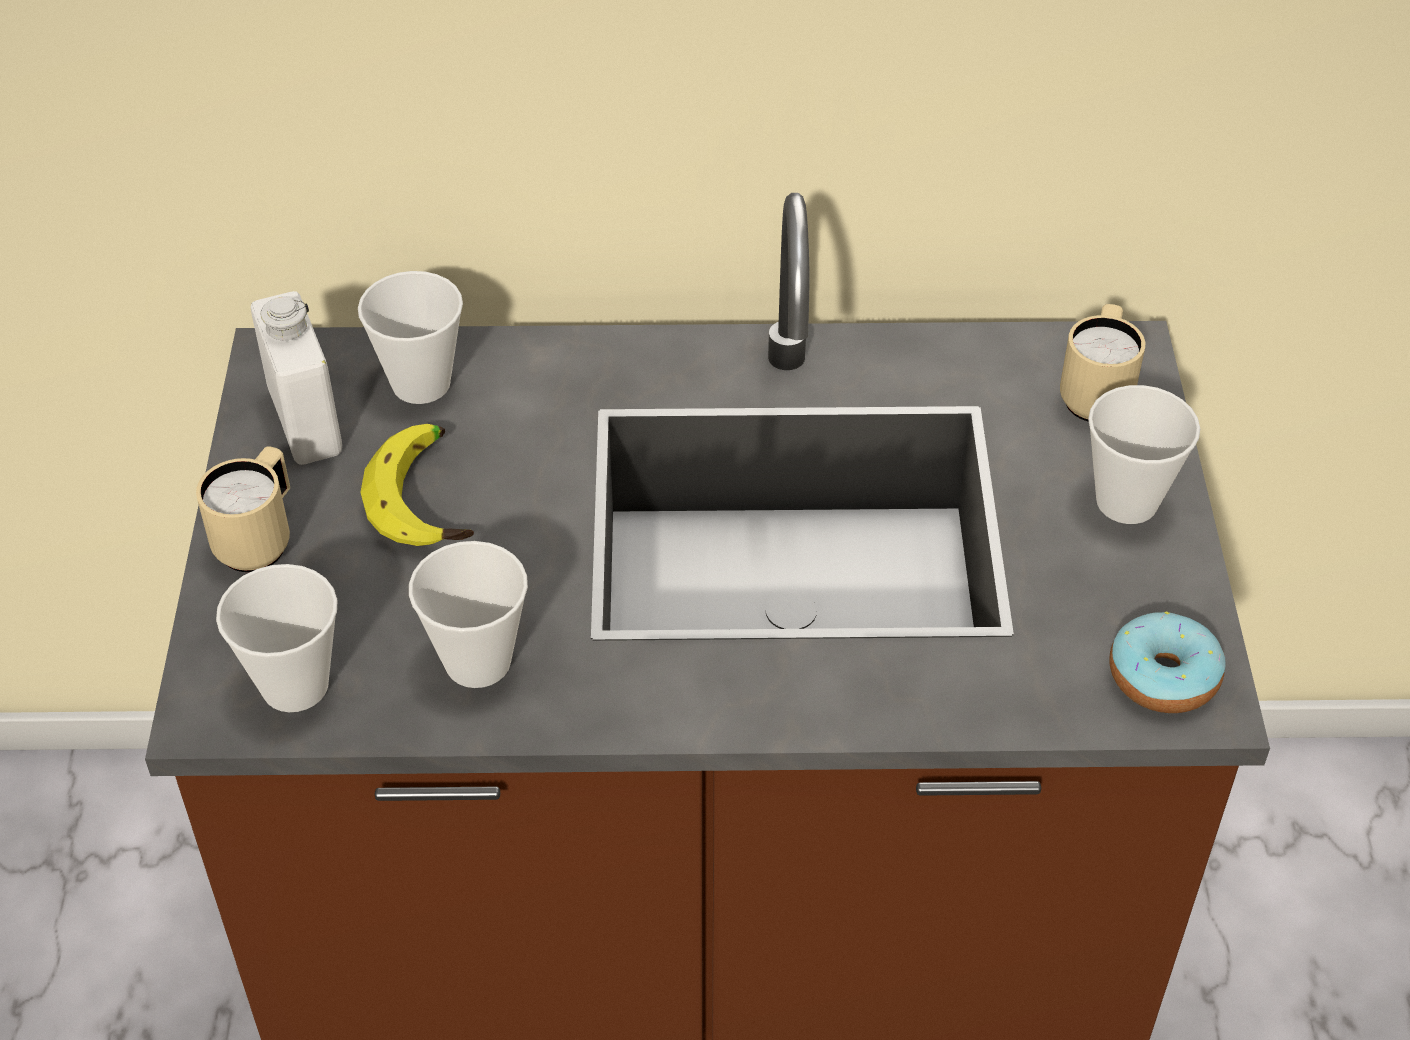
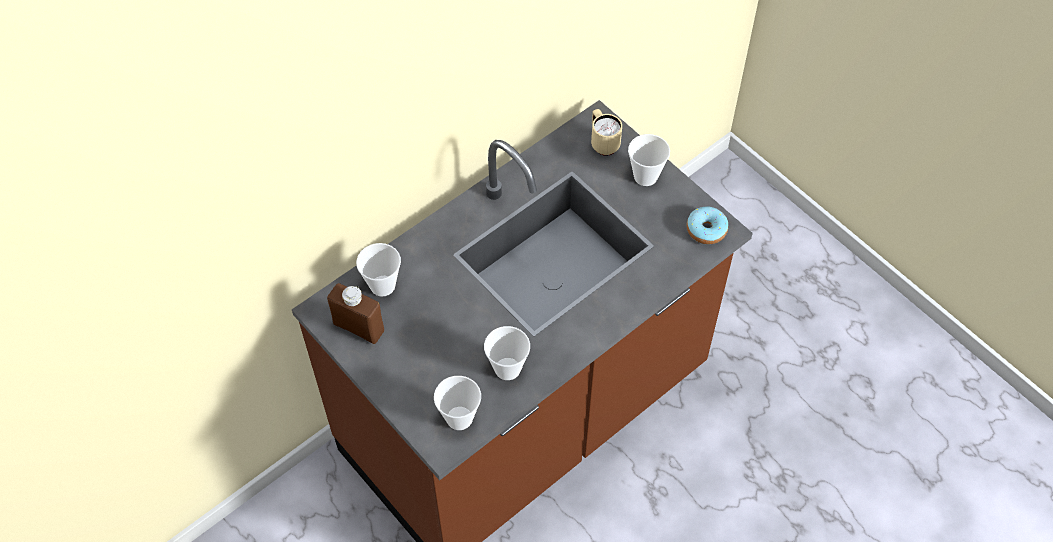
camera: 40 degrees left, 10 degrees up
(260, 540) = (392, 379): beige mug -> none
(305, 422) = (359, 327): white bottle -> brown bottle
(430, 498) = (432, 325): banana -> none

